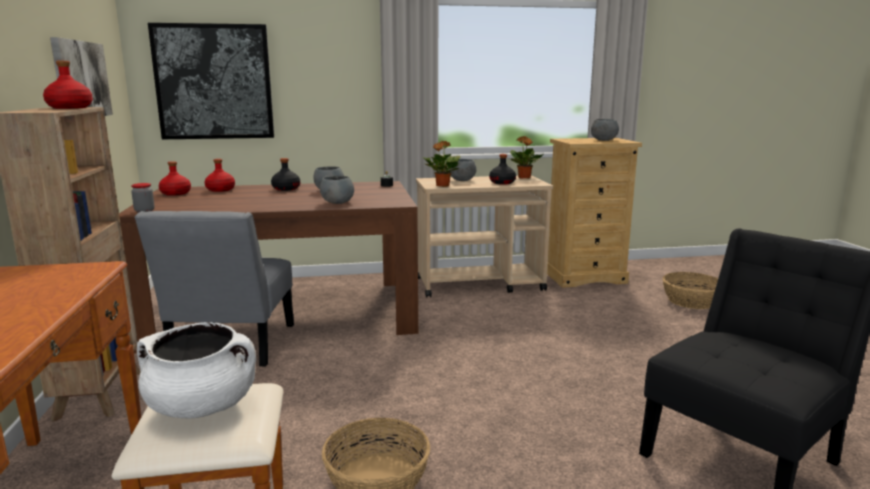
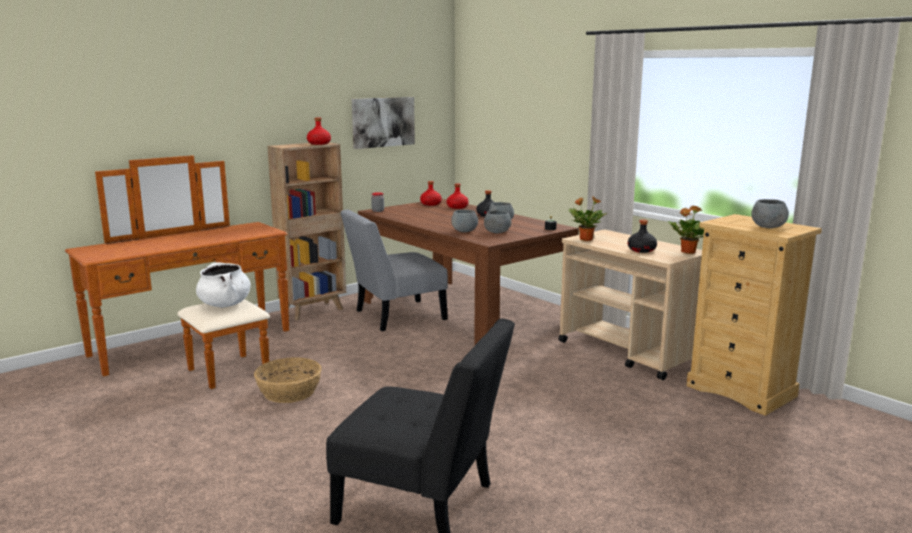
camera: 60 degrees right, 0 degrees up
(214, 82) = (495, 123): picture -> none
(462, 180) = (623, 240): grey bowl -> grey bowl (497, 232)
(691, 301) = (771, 457): basket -> none

